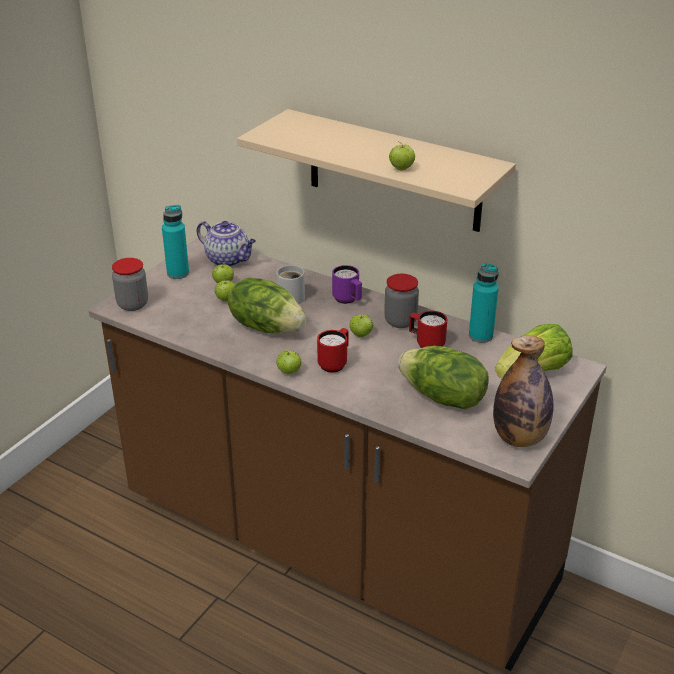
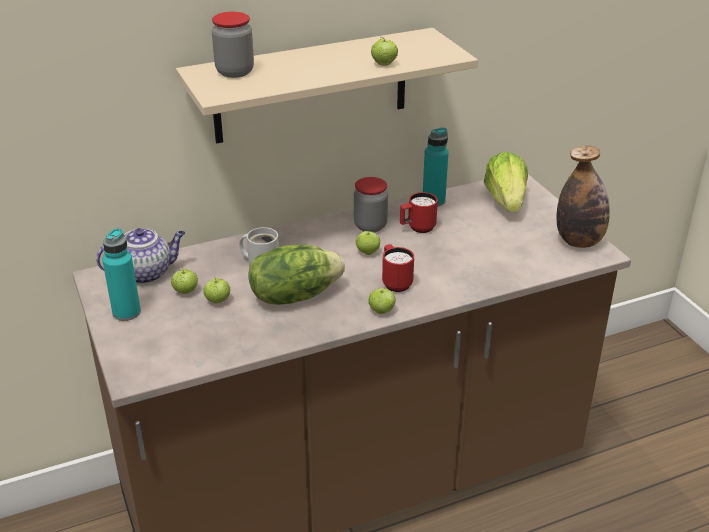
camera: 55 degrees left, 0 degrees up
(132, 304) = (145, 363): jar -> jar (235, 72)
(348, 300) = (306, 237): purple mug -> none
(442, 398) = (498, 252): lettuce -> none

